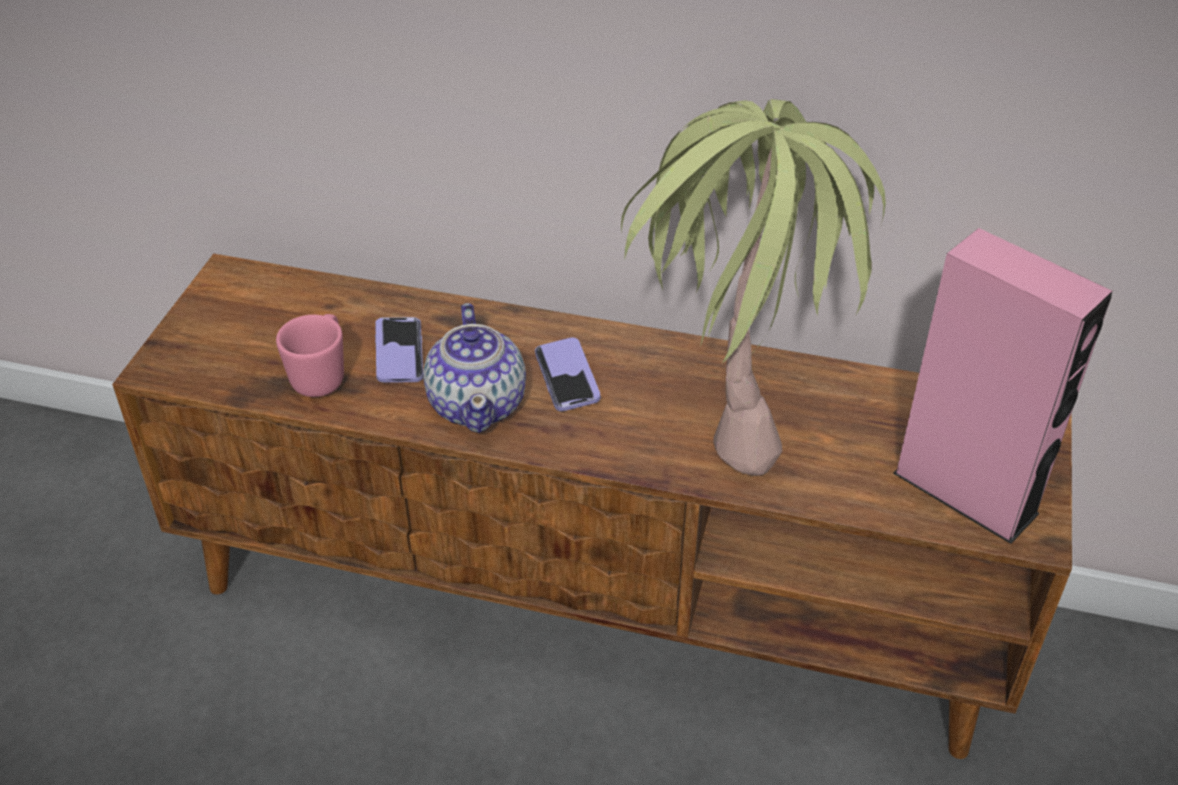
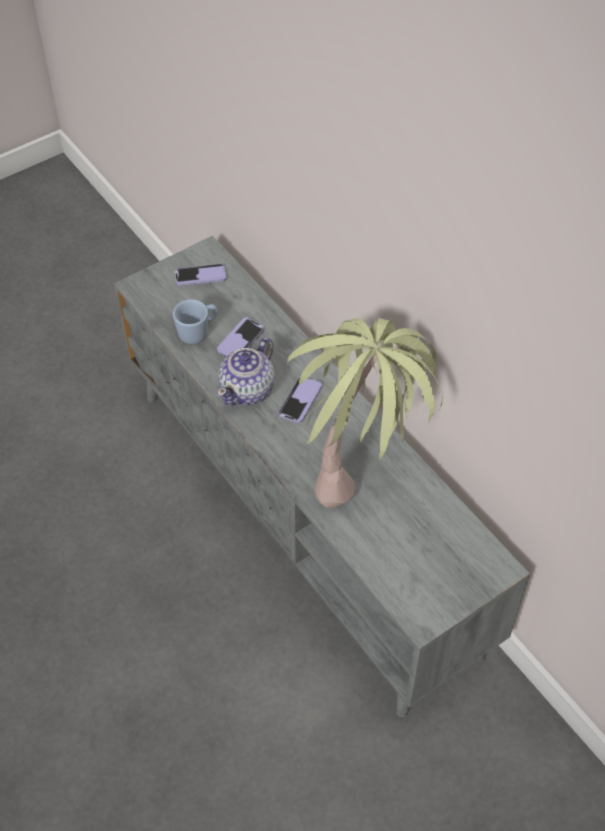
camera: 40 degrees right, 10 degrees up
(249, 308) = (200, 276): none -> phone
(322, 375) = (198, 332): pink mug -> blue mug
(593, 601) = (305, 518): brown tv stand -> grey tv stand
(965, 493) = (414, 581): pink speaker -> none

